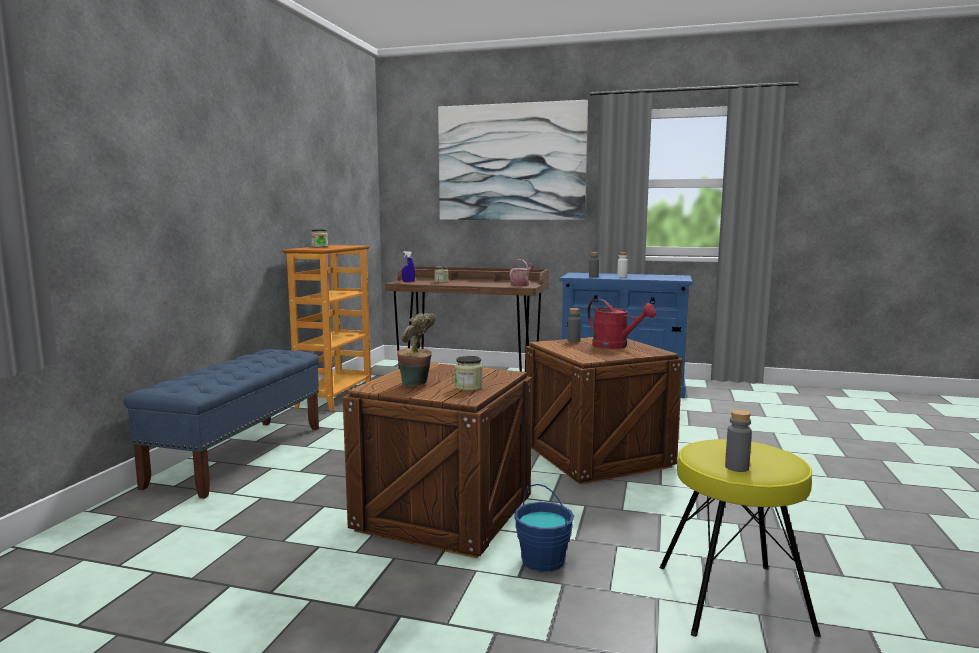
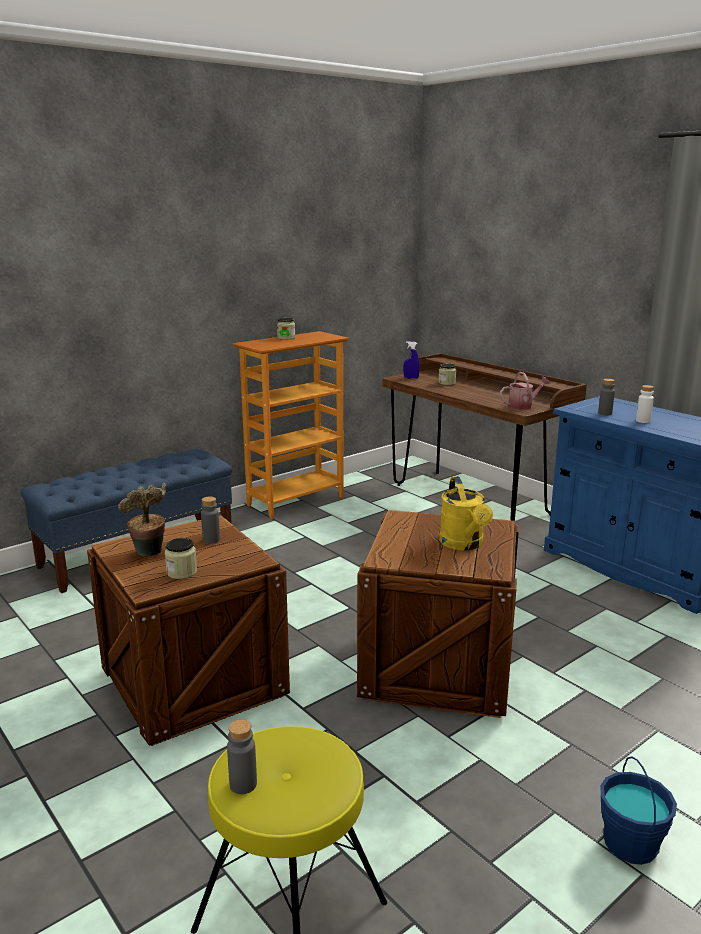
camera: 35 degrees right, 10 degrees up
(511, 162) = (557, 231): picture -> none
(543, 560) = (197, 776): blue bucket -> blue bucket (631, 844)
(573, 341) = (437, 520): grey bottle -> grey bottle (211, 540)
(615, 346) = (464, 544): red watering can -> yellow watering can

